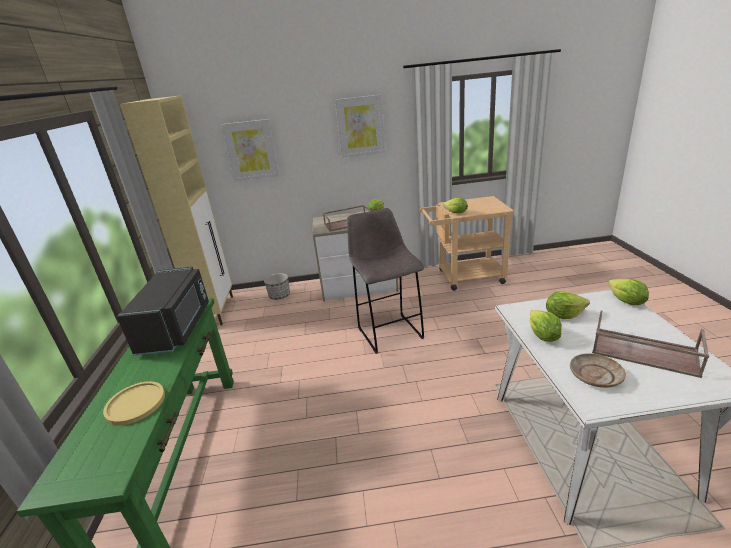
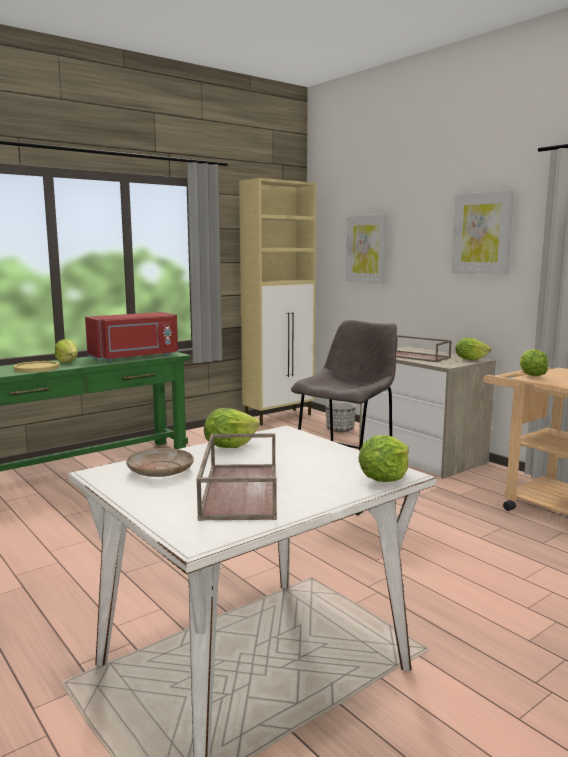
camera: 55 degrees right, 15 degrees down
(177, 328) = (135, 357): black microwave -> red microwave
(563, 315) = (296, 451): lettuce -> lettuce (68, 362)

